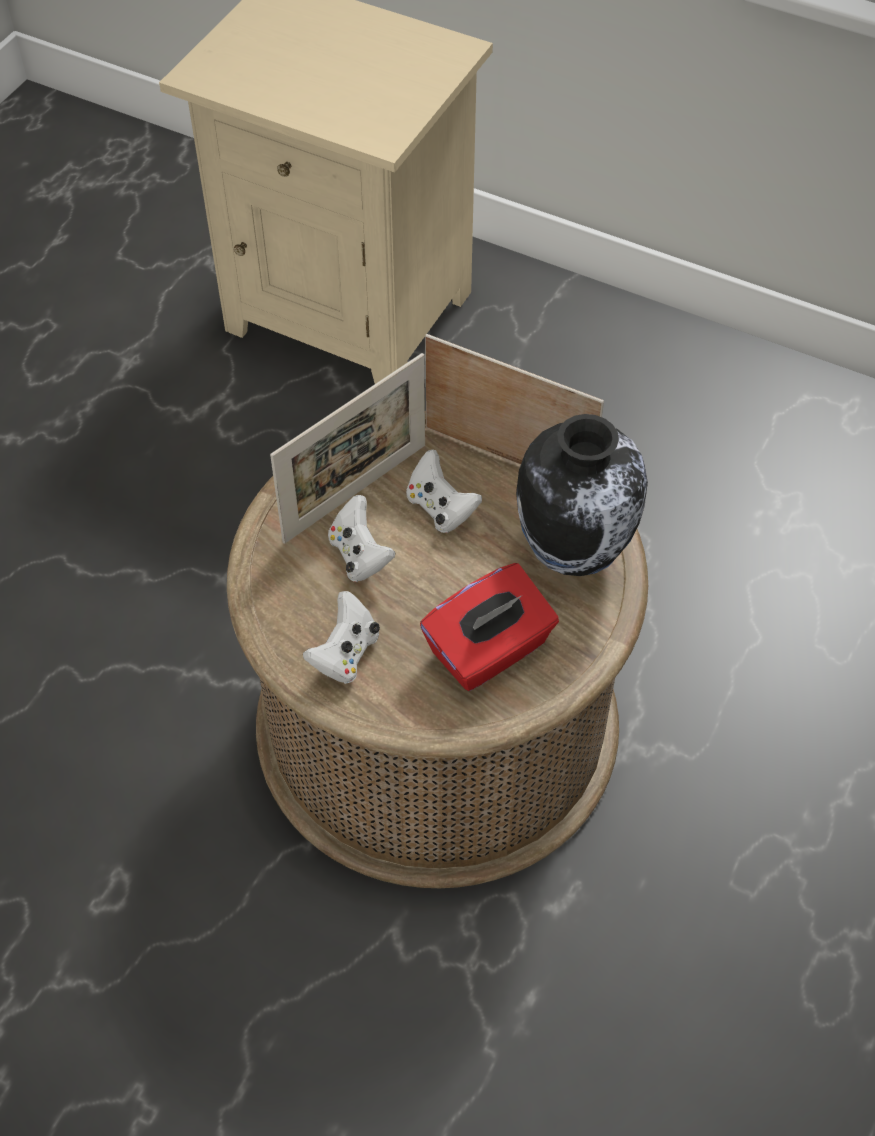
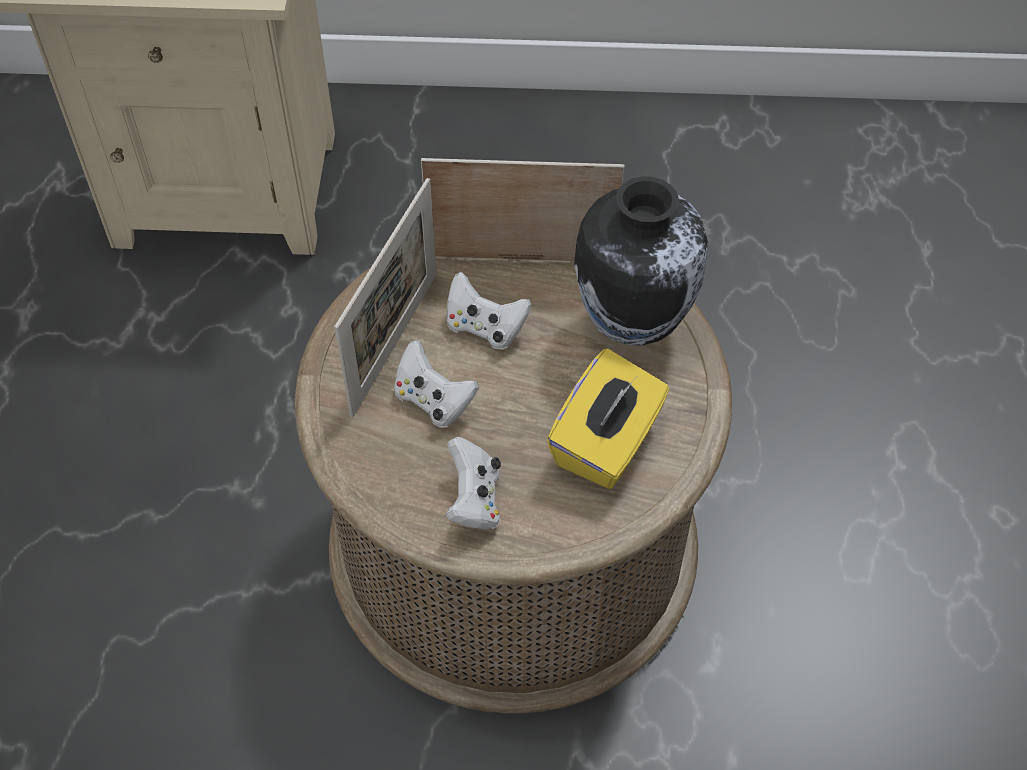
camera: 25 degrees left, 0 degrees up
(489, 650) = (607, 443): red tissue box -> yellow tissue box

